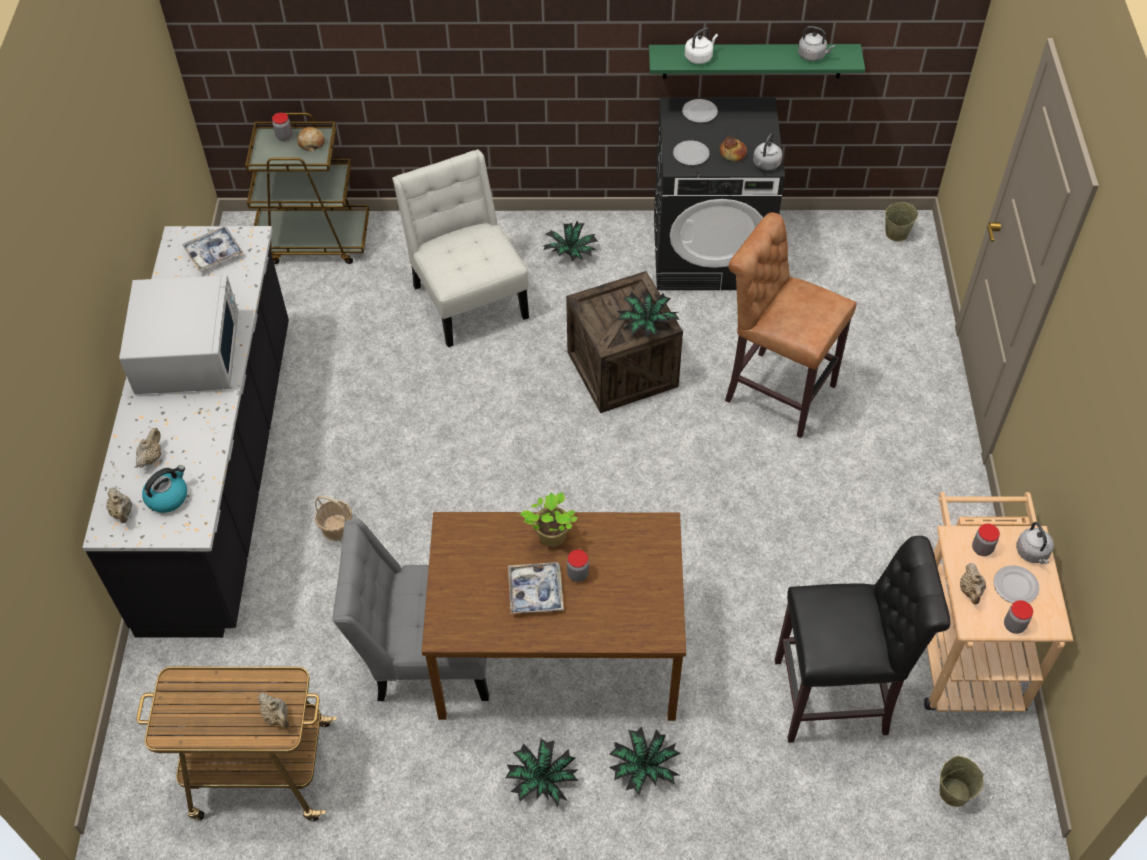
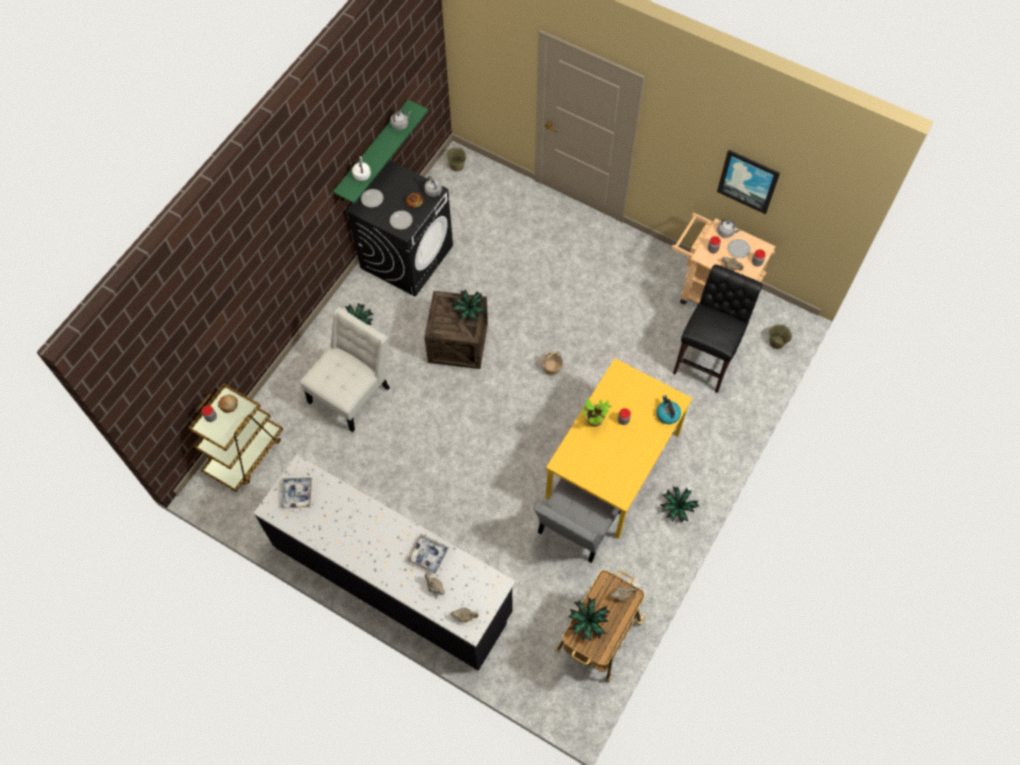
camera: 60 degrees left, 10 degrees up
(168, 497) = (468, 589): kettle -> kettle (667, 414)
(188, 352) = (368, 538): white microwave -> none
(337, 528) = (471, 535): basket -> basket (551, 368)
(468, 297) = (352, 391): white chair -> white chair turned 120 degrees clockwise
(535, 592) = (622, 444): tray -> tray (428, 555)
(556, 654) = (613, 466): brown dining table -> yellow dining table
(643, 768) = (696, 460): potted plant -> potted plant (587, 622)
(774, 390) = (520, 282): brown stool -> none
(1104, 481) = (748, 181): none -> picture

